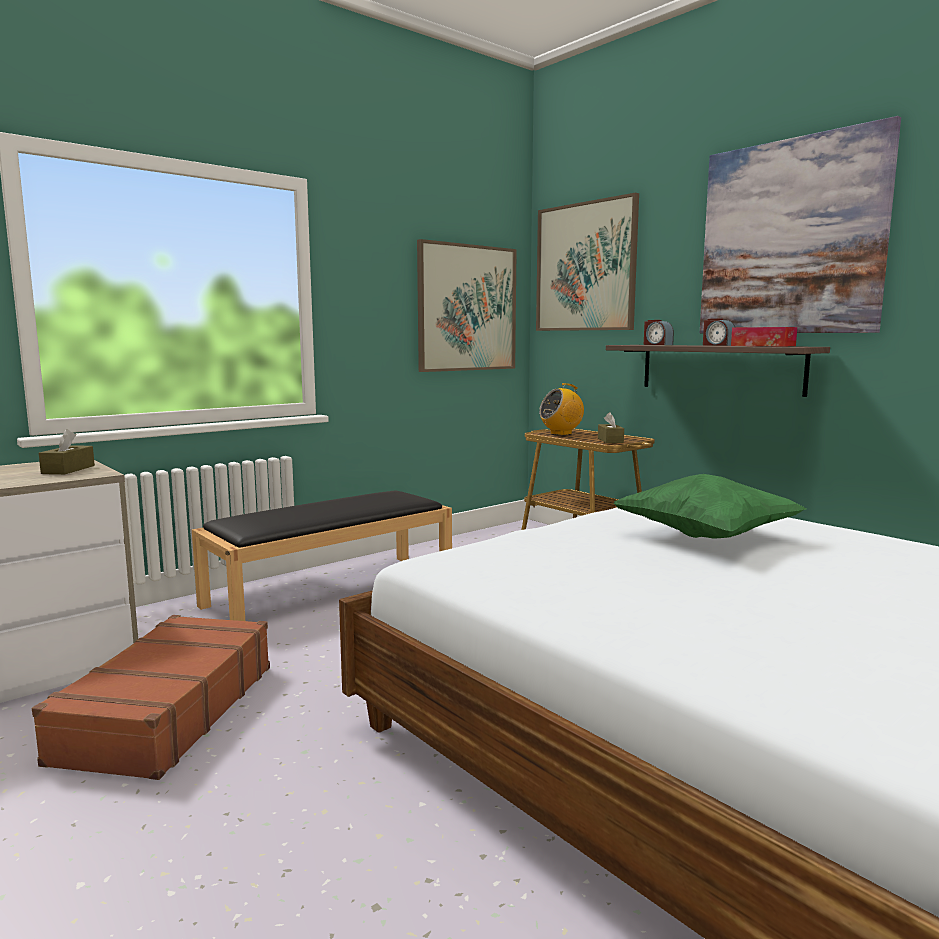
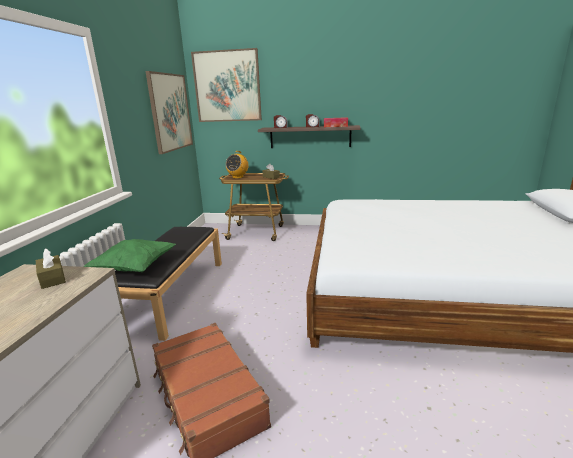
camera: 40 degrees left, 10 degrees up
(706, 537) = (395, 215): green pillow -> green pillow (135, 268)
(790, 238) = (339, 77): picture -> none

